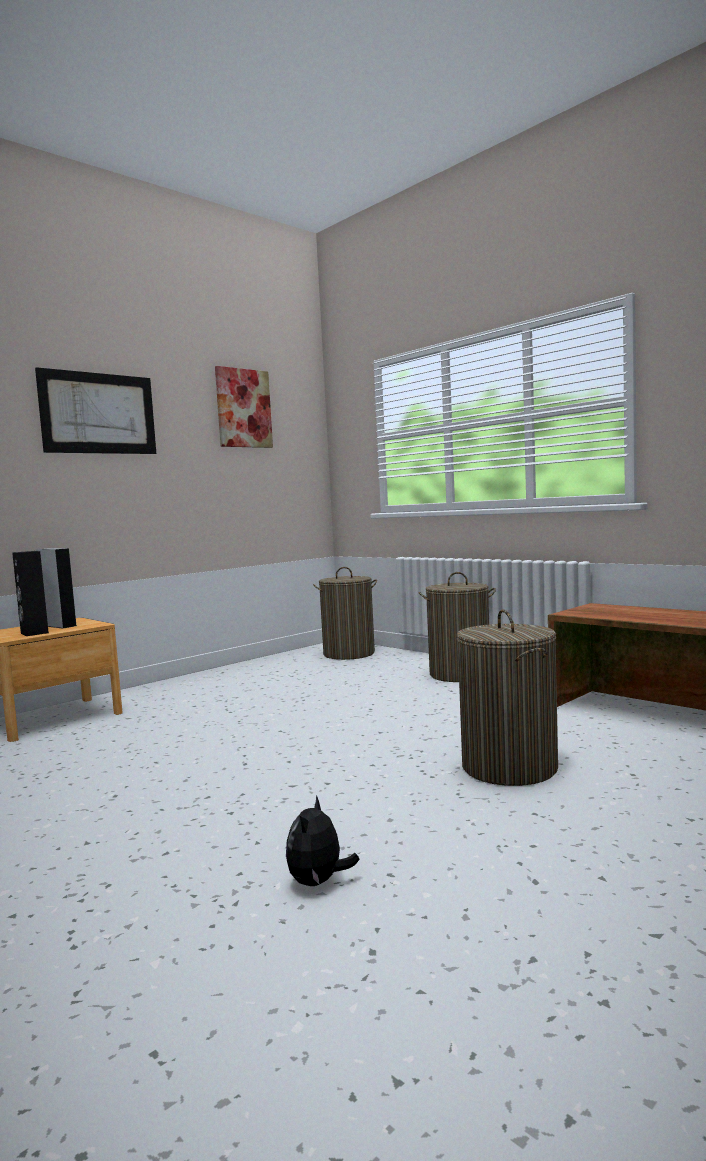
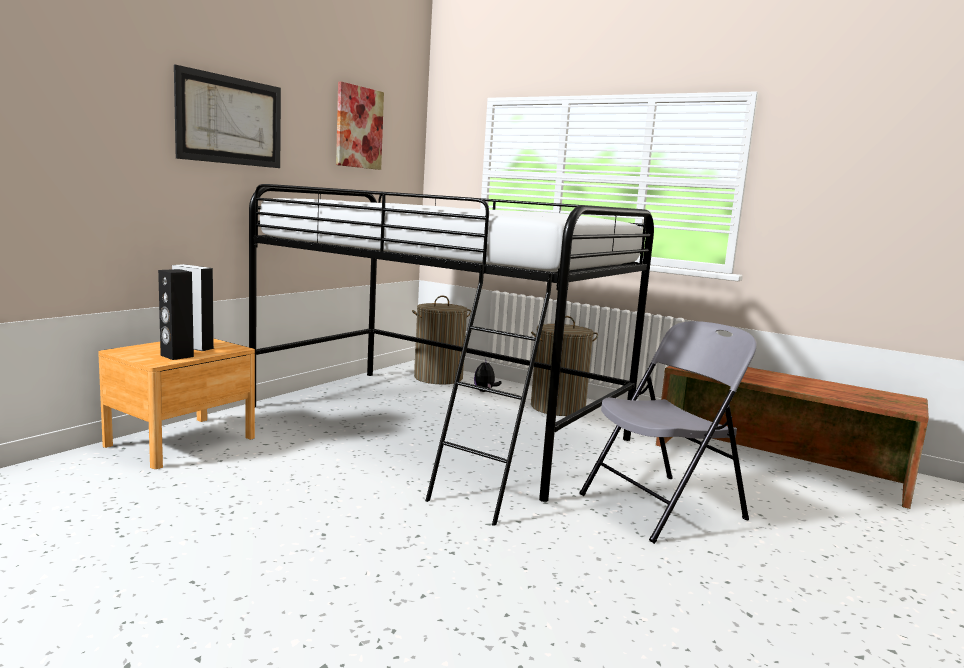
camera: 15 degrees left, 5 degrees up
(313, 696) = (437, 425): none -> black bed
(318, 882) = (581, 621): plush toy -> plush toy (485, 391)
(509, 767) = (662, 507): laundry basket -> grey chair

